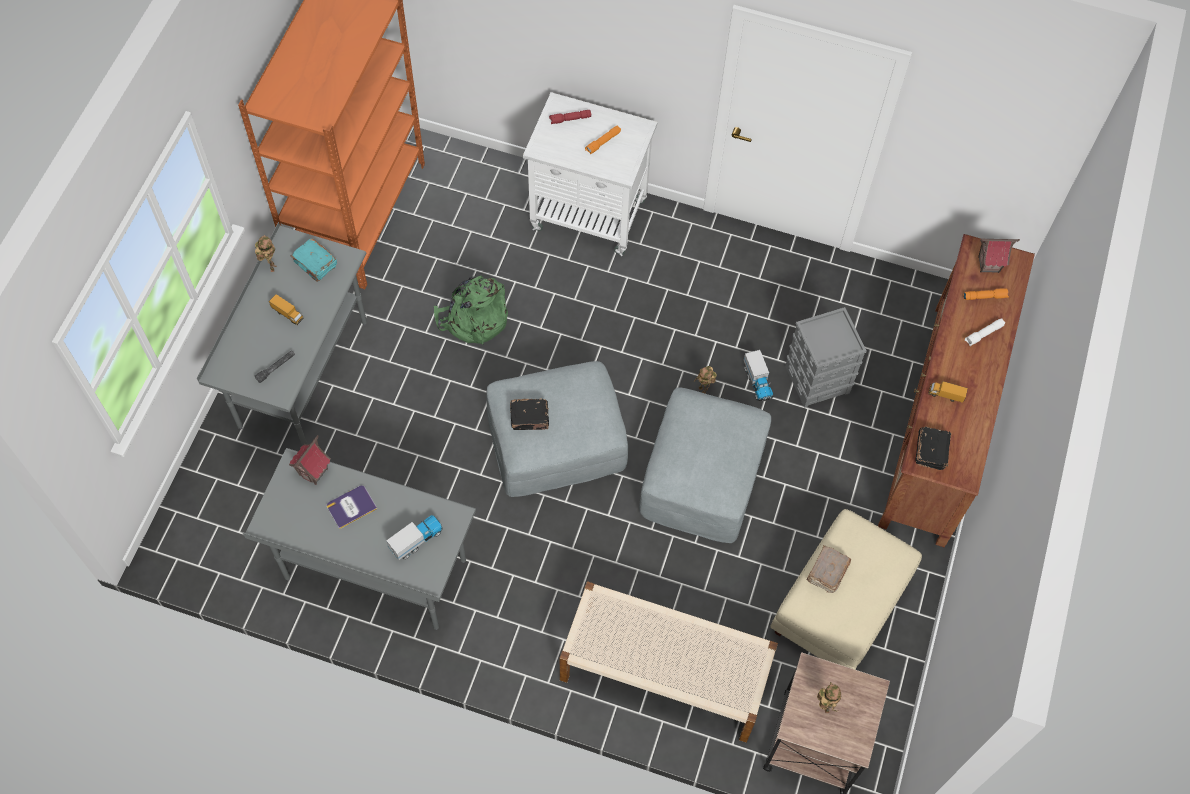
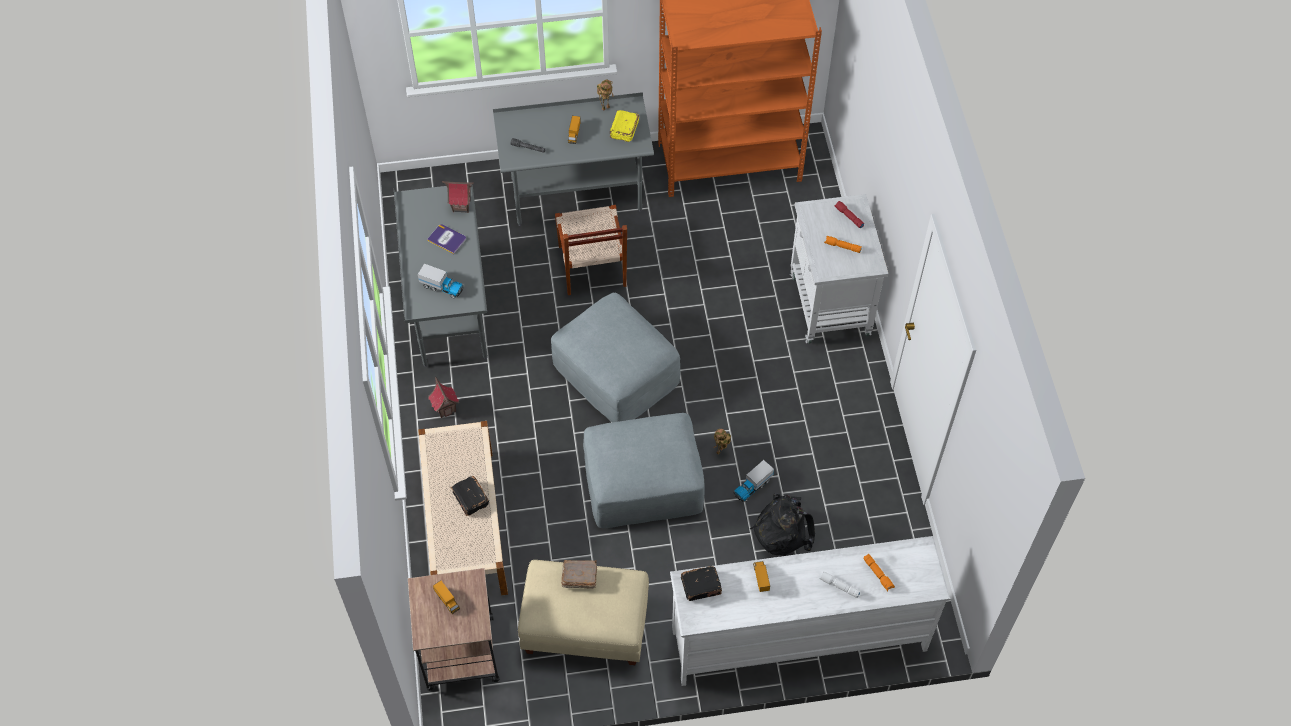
camera: 65 degrees right, 5 degrees down
(315, 264) = (624, 130): turquoise book -> yellow book
(411, 404) = (592, 268): none -> chair
(473, 319) = (686, 274): green backpack -> none
(530, 418) = (597, 326): black book -> black book (470, 499)
(817, 379) = (782, 529): grey storage box -> black backpack
(824, 707) = (447, 600): toy robot -> toy truck
(939, 422) = (798, 638): brown dresser -> white dresser
(988, 264) = (913, 565): toy house -> toy house (445, 408)

